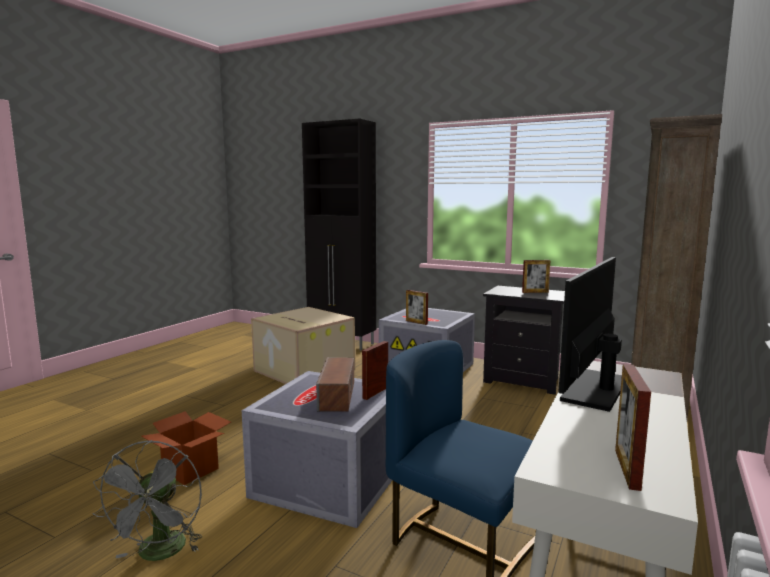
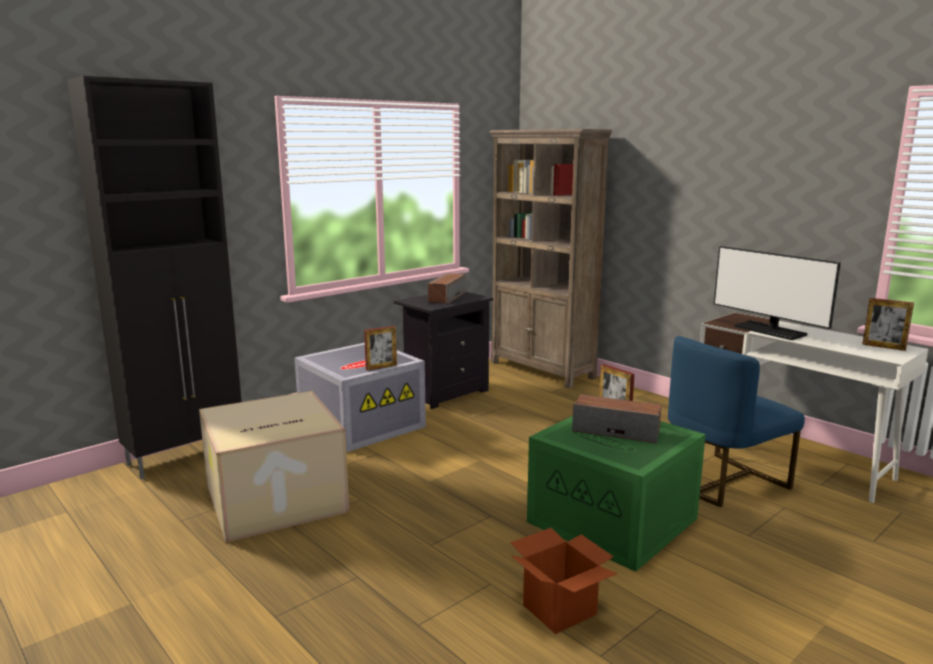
camera: 70 degrees left, 5 degrees up
(159, 554) = (734, 629): grey fan -> none
(330, 481) = (615, 520): grey storage box -> green storage box
(535, 292) = (446, 297): picture frame -> speaker

